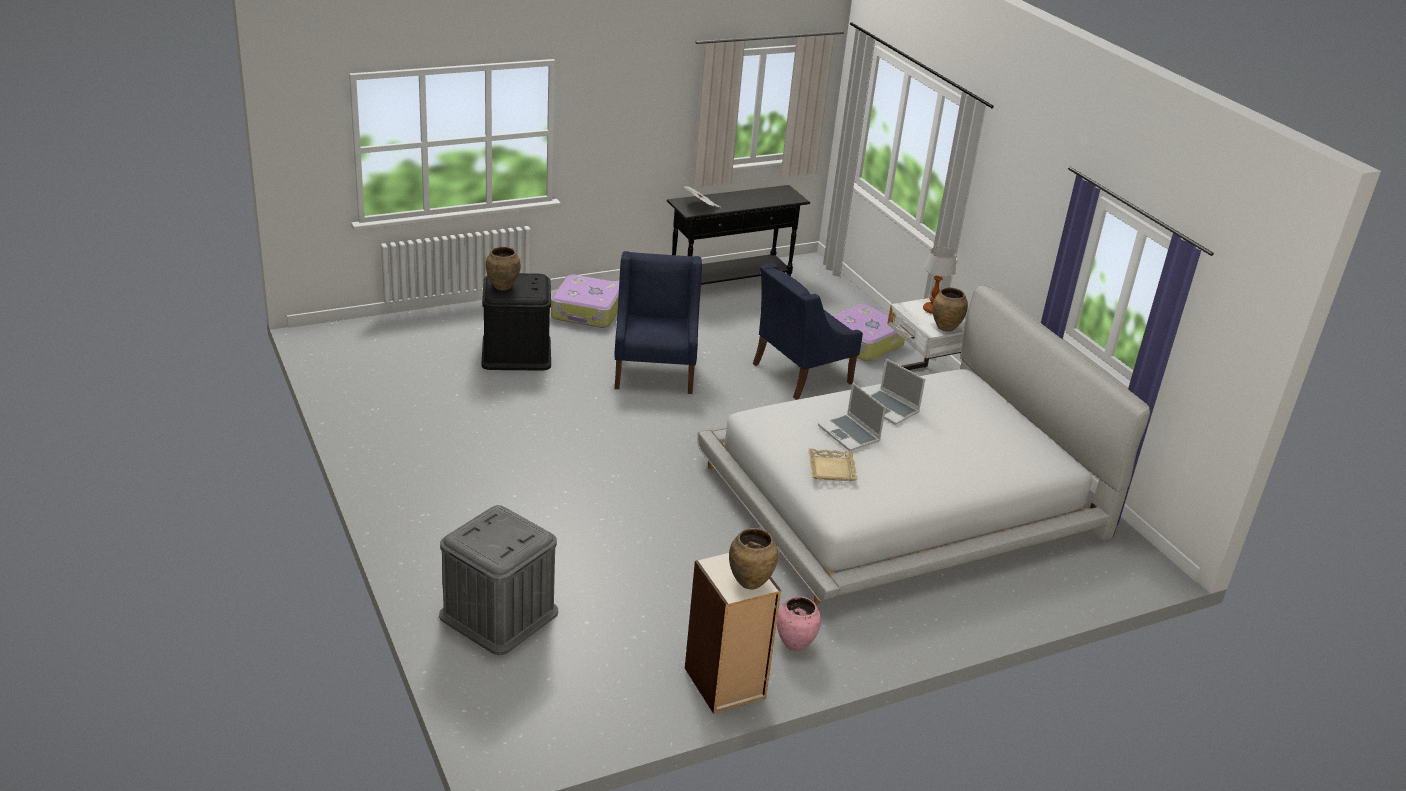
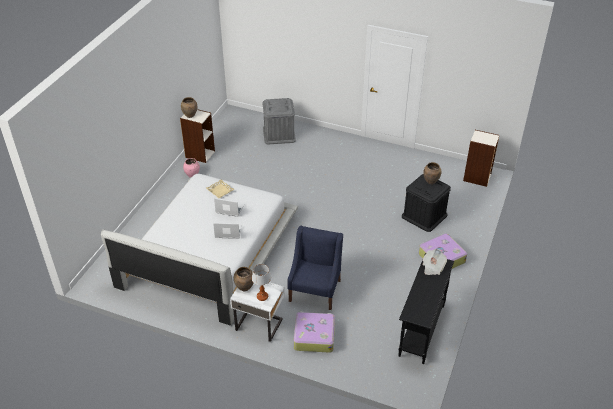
camera: 140 degrees right, 10 degrees up
(347, 341) = (477, 177): none -> bookcase
(654, 372) = (367, 245): blue armchair -> none

